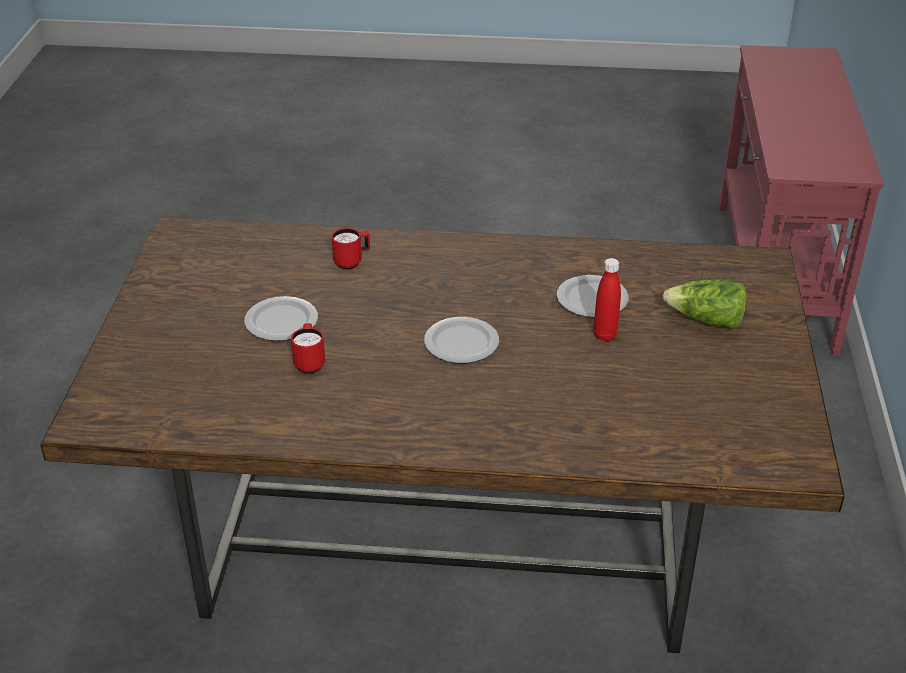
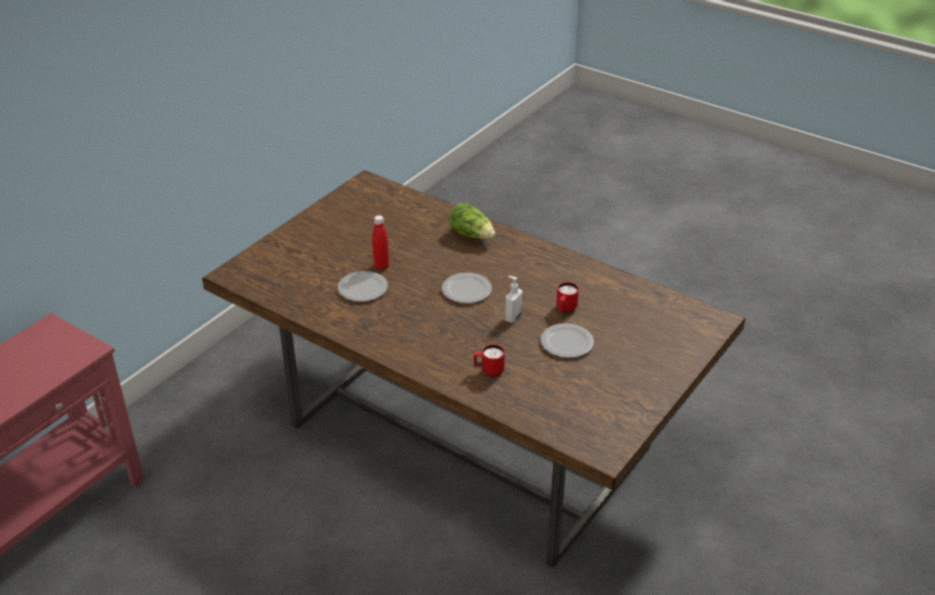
camera: 150 degrees left, 0 degrees up
(372, 329) = (512, 317): none -> soap dispenser
(706, 320) = (316, 254): lettuce -> lettuce (472, 235)

